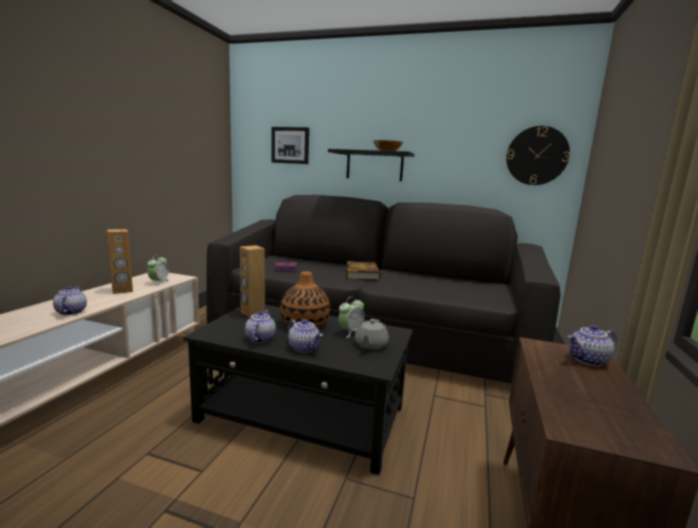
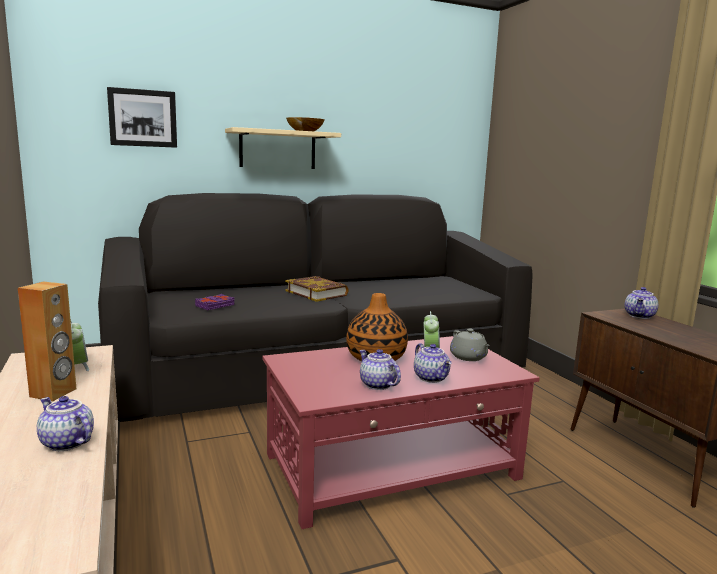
camera: 40 degrees left, 0 degrees up
(252, 313) = (301, 365): brown speaker -> none
(303, 414) = (393, 466): black coffee table -> red coffee table
(304, 348) = (432, 378): teapot -> teapot turned 60 degrees clockwise
(374, 166) = (277, 149): black shelf -> beige shelf
(537, 156) = (448, 138): wall clock -> none

